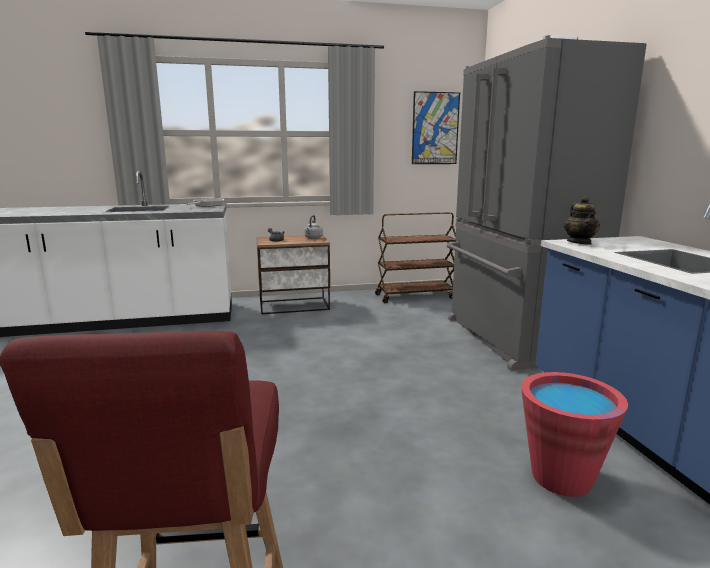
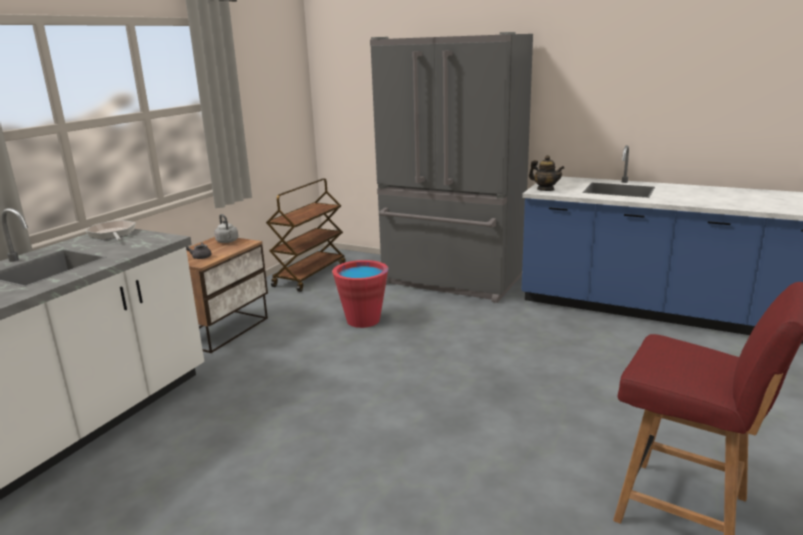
camera: 50 degrees left, 5 degrees up
(435, 128) = (279, 89): picture -> none
(561, 477) = (628, 346): red bucket -> red bucket (363, 320)

